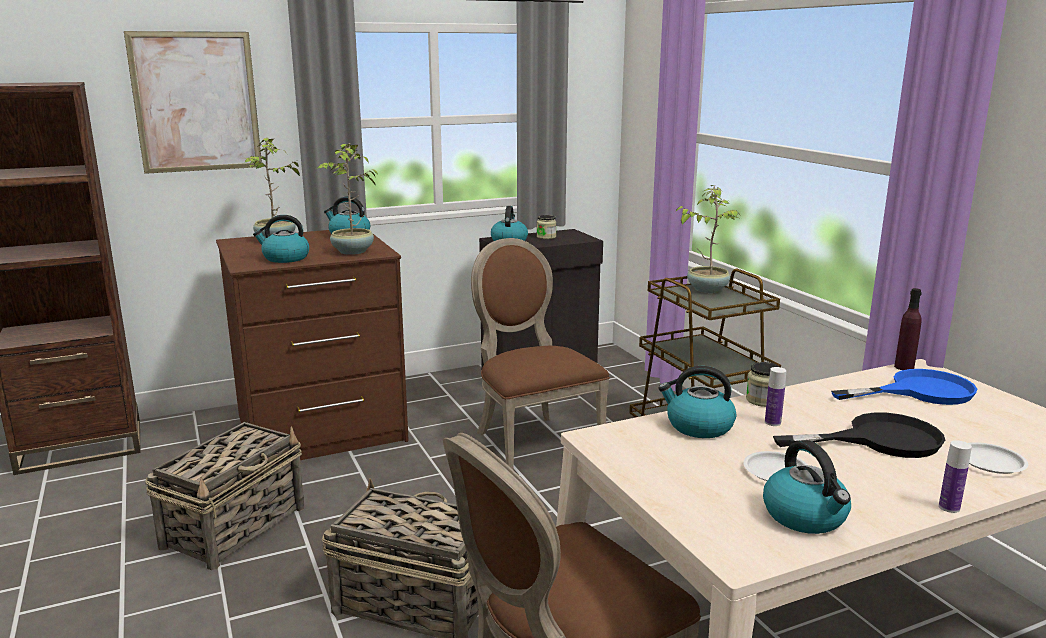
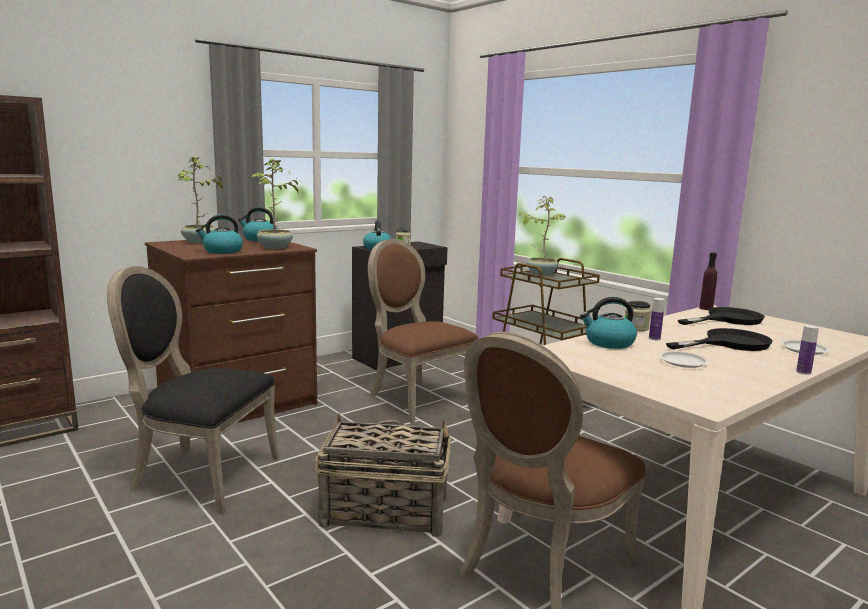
camera: 15 degrees left, 5 degrees down
(196, 102) = (127, 126): picture -> none
(236, 526) = (200, 475): basket -> black chair
(806, 516) = (725, 382): kettle -> none
(919, 391) = (727, 319): blue frying pan -> black frying pan

